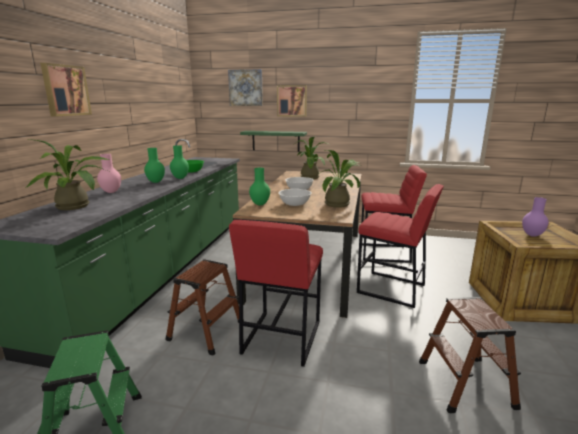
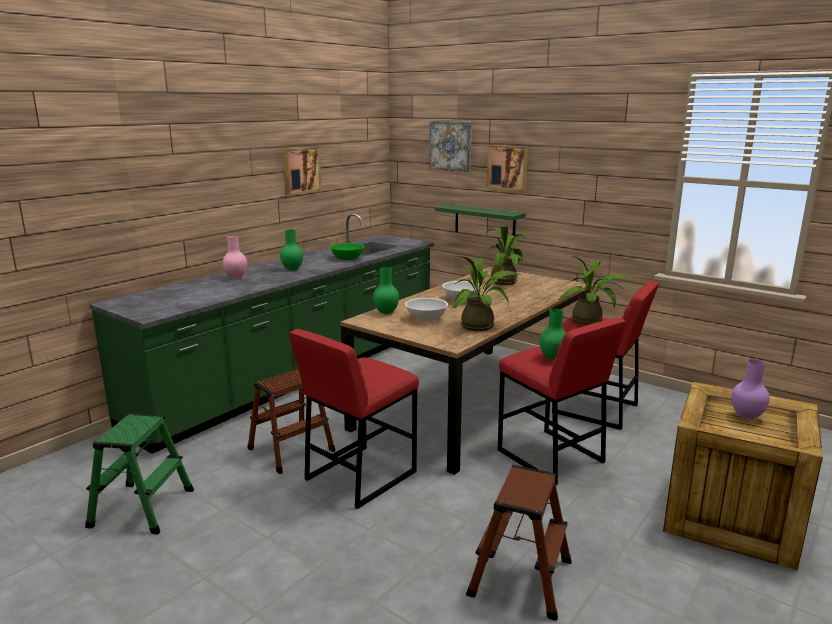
camera: 25 degrees right, 0 degrees up
(65, 90) = (202, 167): picture -> picture (301, 170)
(77, 206) = (189, 291): potted plant -> potted plant (590, 321)
(180, 178) = (323, 267): green vase -> green vase (552, 358)

